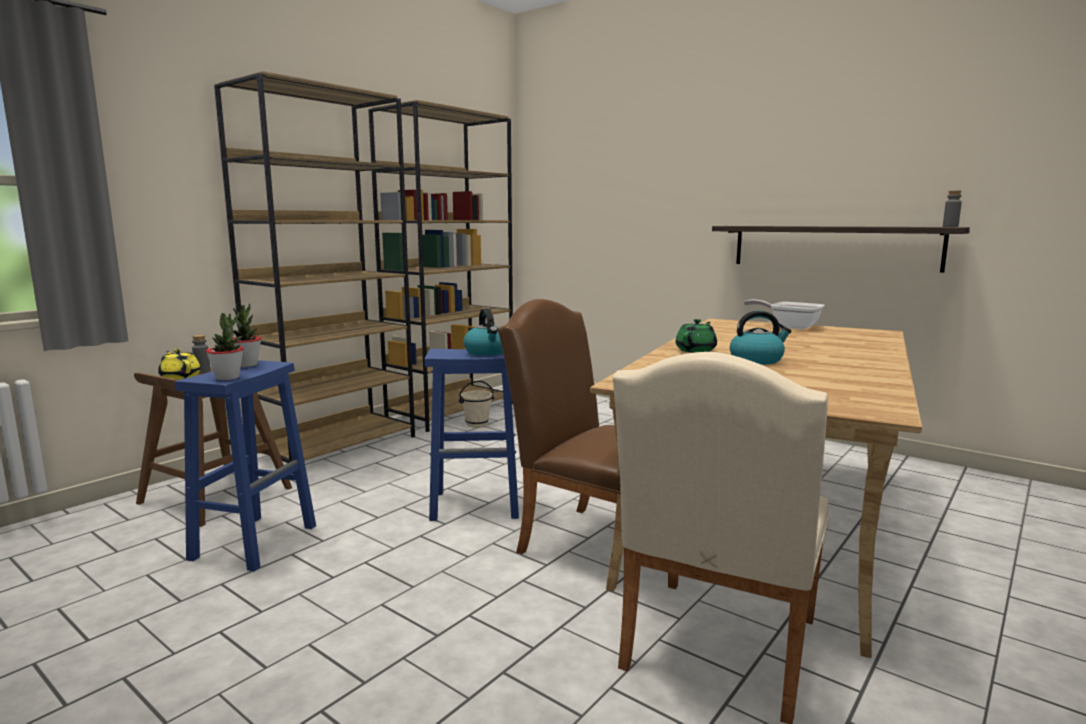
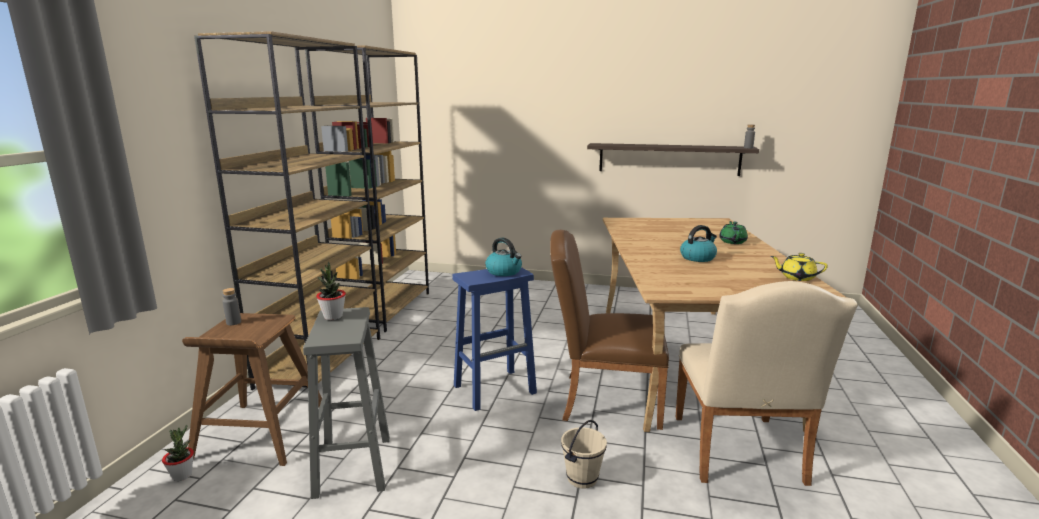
camera: 25 degrees left, 5 degrees up
(180, 377) = (226, 333): yellow teapot -> yellow teapot (796, 277)
(228, 378) = (347, 334): potted plant -> potted plant (182, 475)
(255, 541) = (353, 465): blue stool -> grey stool
(477, 424) = (420, 318): beige bucket -> beige bucket (582, 479)
(696, 350) = (650, 253): green teapot -> green teapot (732, 241)
(789, 326) = (665, 221): frying pan -> none

